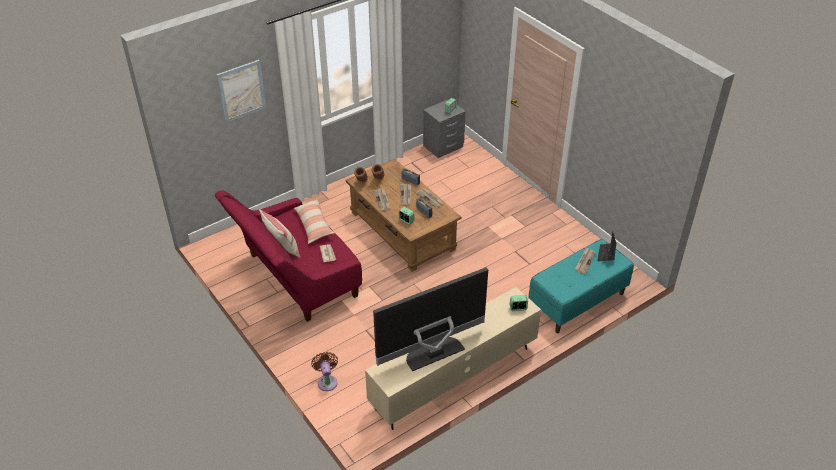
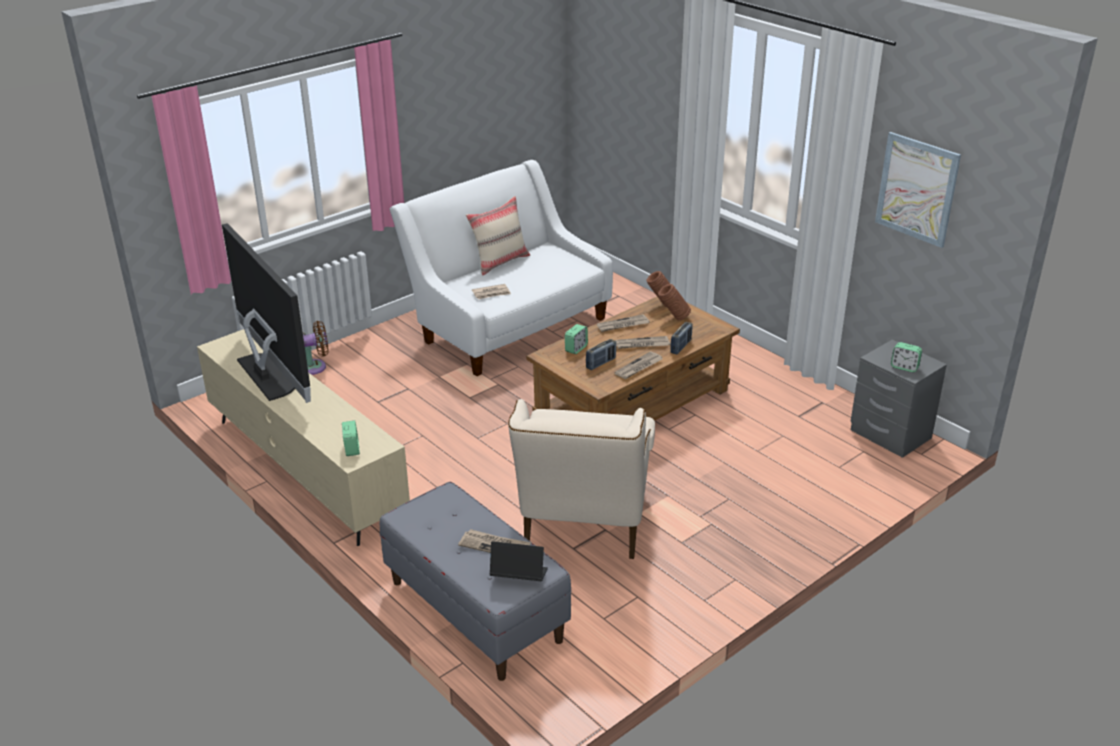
camera: 85 degrees right, 10 degrees down
(241, 91) = (648, 77): picture -> picture (917, 189)
(296, 279) = (508, 325): red sofa -> white sofa
(314, 225) = (552, 278): pillow -> none
(513, 259) = (583, 527): none -> beige armchair
(577, 302) = (474, 611): turquoise bench -> grey bench

